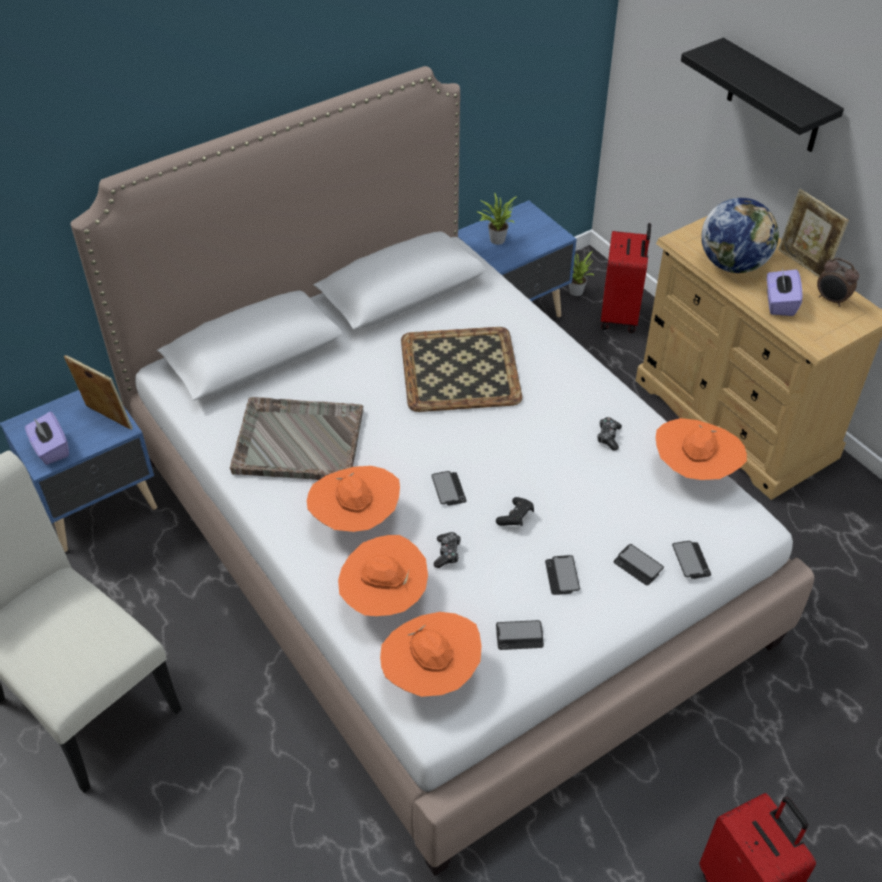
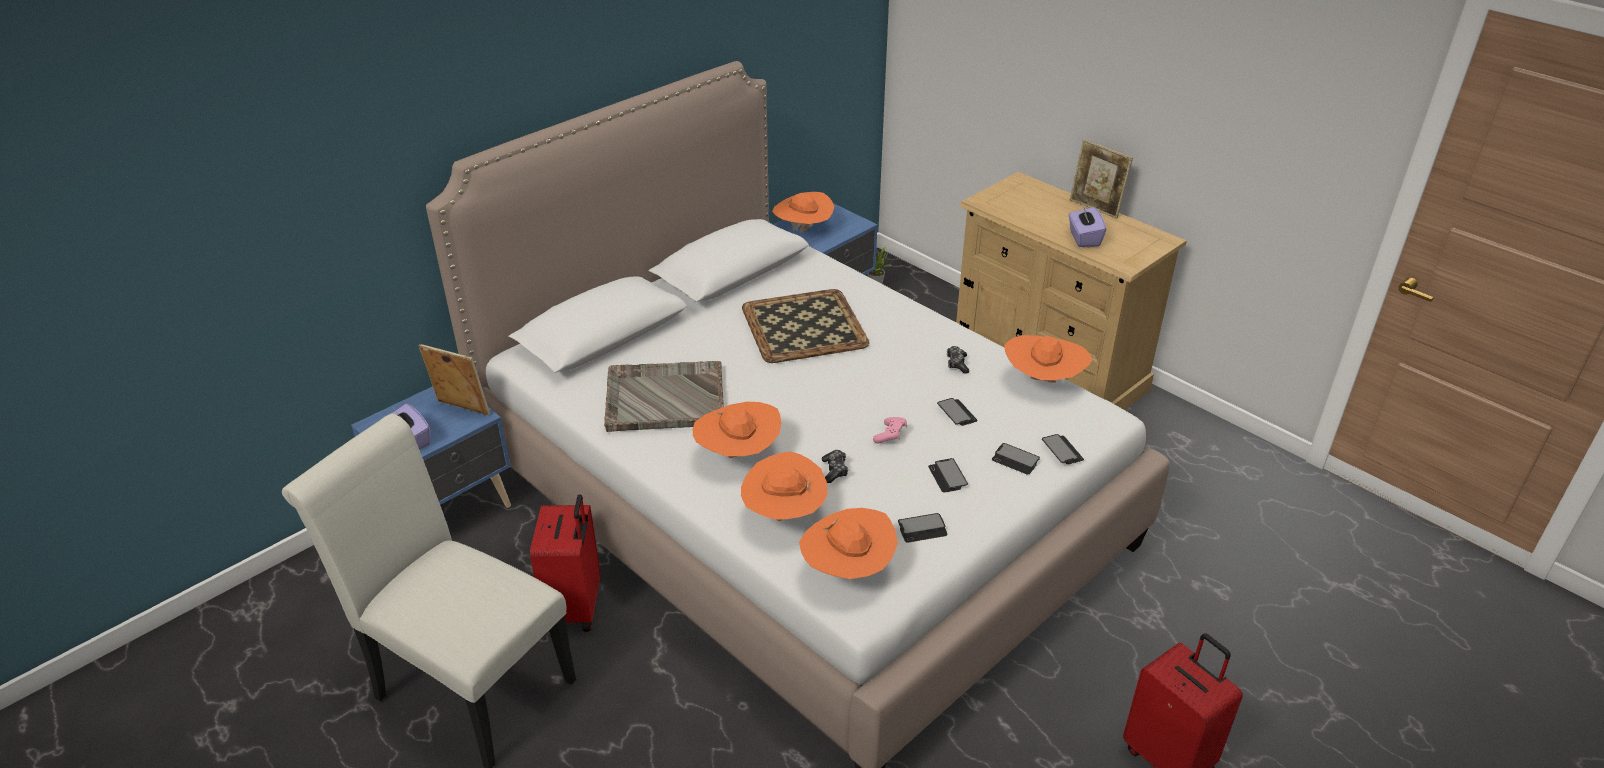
camera: 10 degrees left, 10 degrees down
(448, 489) = (820, 420): phone -> phone (956, 413)
(496, 239) = (803, 231): potted plant -> orange hat
(515, 518) = (890, 436): black game controller -> pink game controller
(621, 316) = (921, 300): red suitcase -> red suitcase (576, 607)
(733, 264) = (1034, 214): globe -> none
(775, 98) = (1048, 66): black shelf -> none
(831, 300) = (1128, 232): alarm clock -> none

